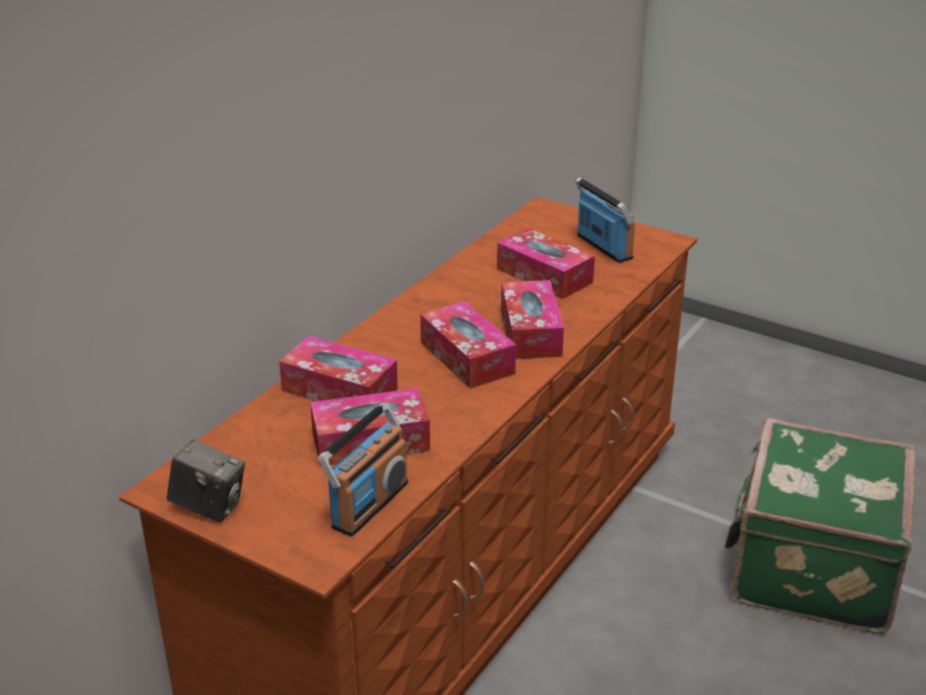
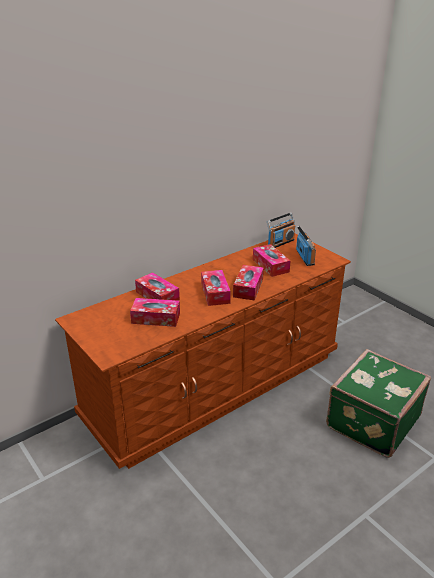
camera: 20 degrees right, 0 degrees up
(209, 507) = (82, 329): camera -> none
(369, 504) = (139, 341): radio -> radio (280, 242)

